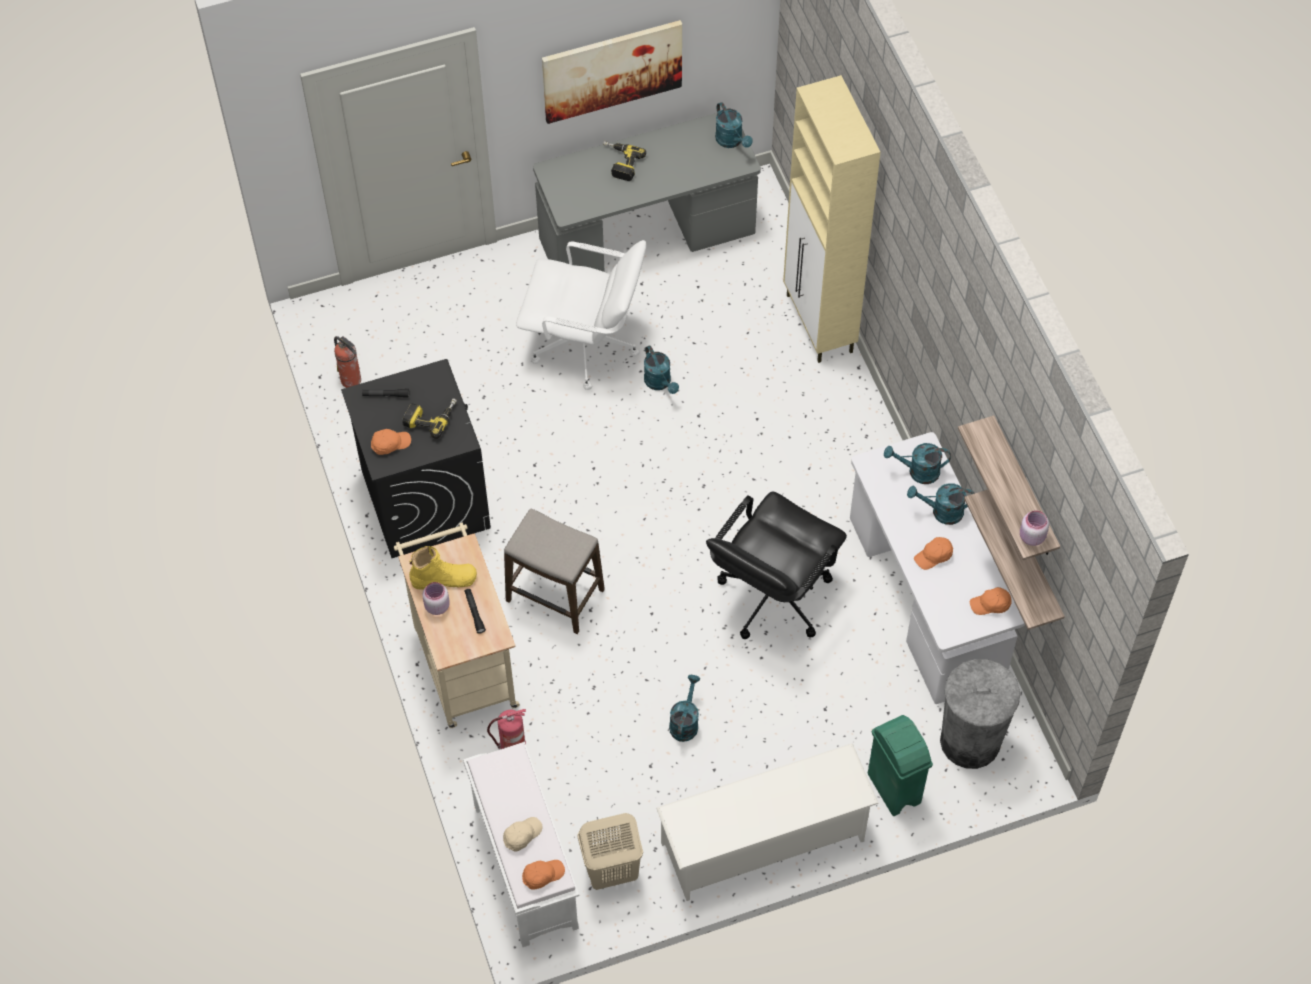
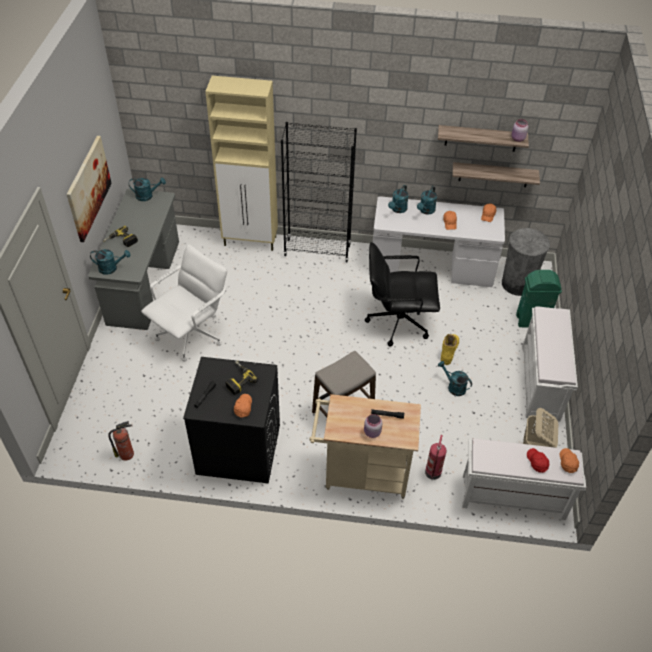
camera: 65 degrees left, 10 degrees down
(444, 579) = (354, 421): yellow boot -> yellow boot (449, 351)
(522, 835) = (536, 462): beige cap -> red cap
(660, 383) = (239, 313): turquoise watering can -> turquoise watering can (111, 268)
(763, 842) = (541, 383): white shoe rack -> white bench
(772, 596) = (397, 321): black office chair -> black office chair turned 120 degrees clockwise
(858, 422) = (317, 250): none -> black bookcase

